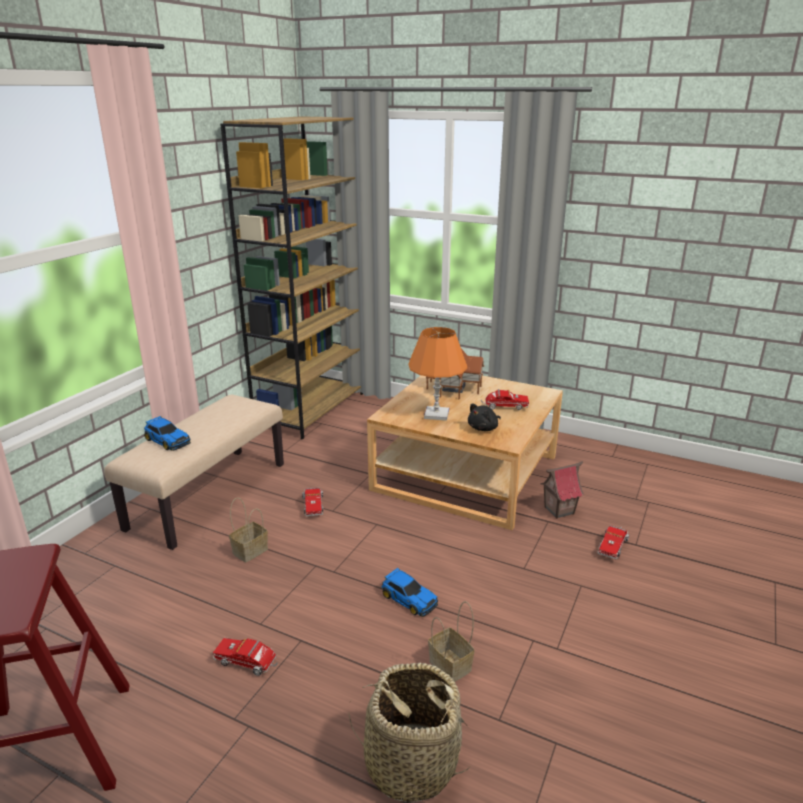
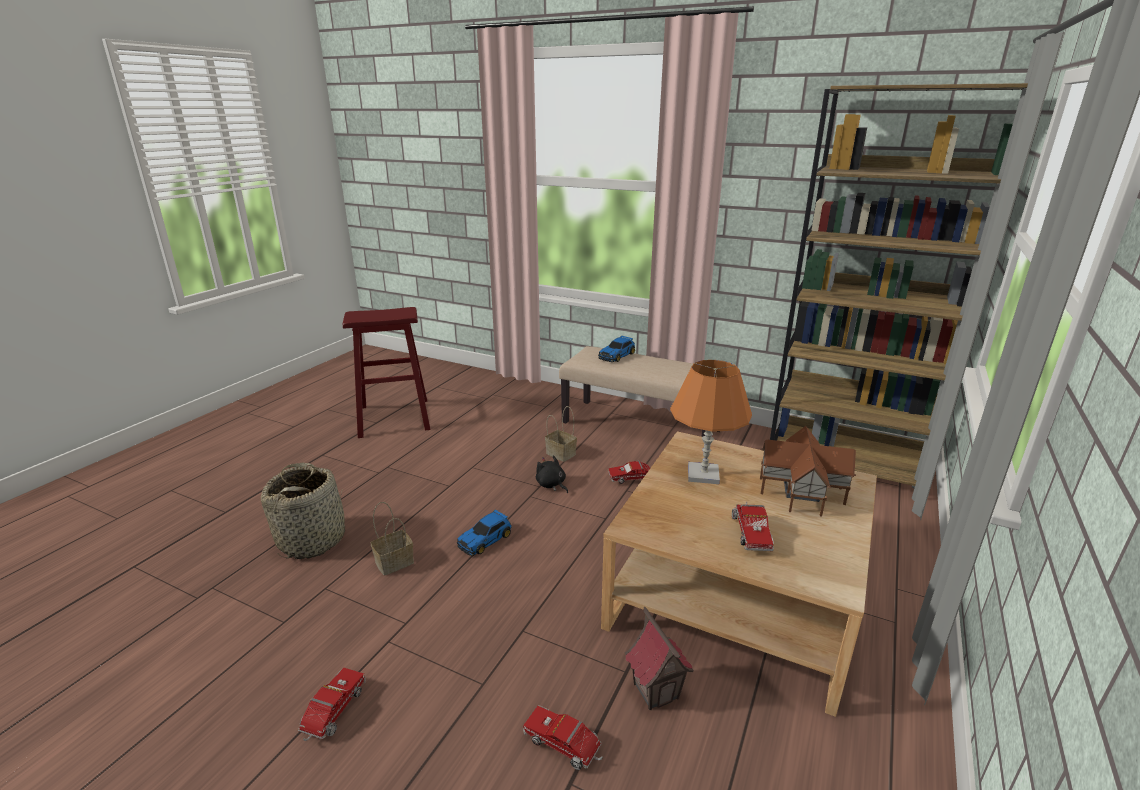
camera: 90 degrees right, 0 degrees up
(248, 662) = (434, 466): toy truck -> toy truck (333, 713)
(484, 428) = (672, 509): black plush toy -> black plush toy (551, 485)

